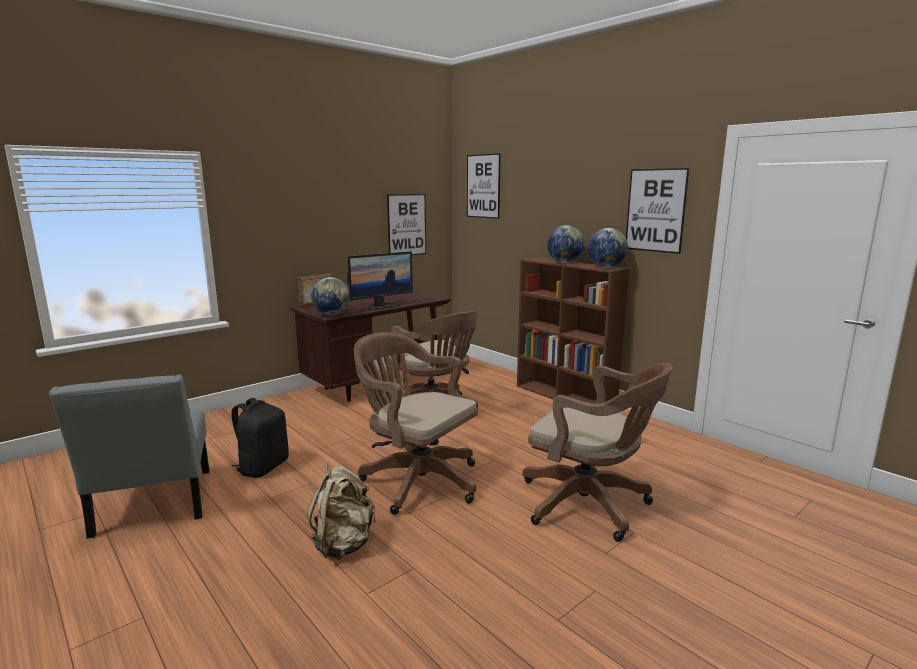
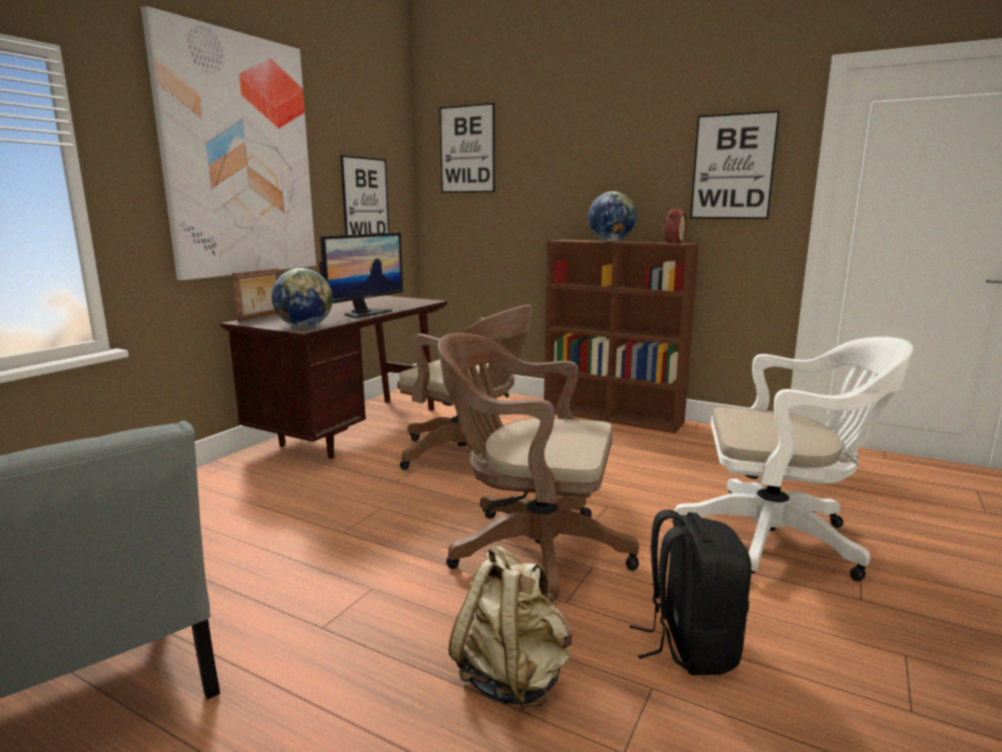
camera: 20 degrees left, 0 degrees up
(262, 467) = (268, 579): black backpack -> black backpack (689, 645)
(309, 202) = (239, 157): none -> picture
(590, 505) = (778, 541): brown office chair -> white office chair
(606, 267) = (672, 243): globe -> alarm clock

